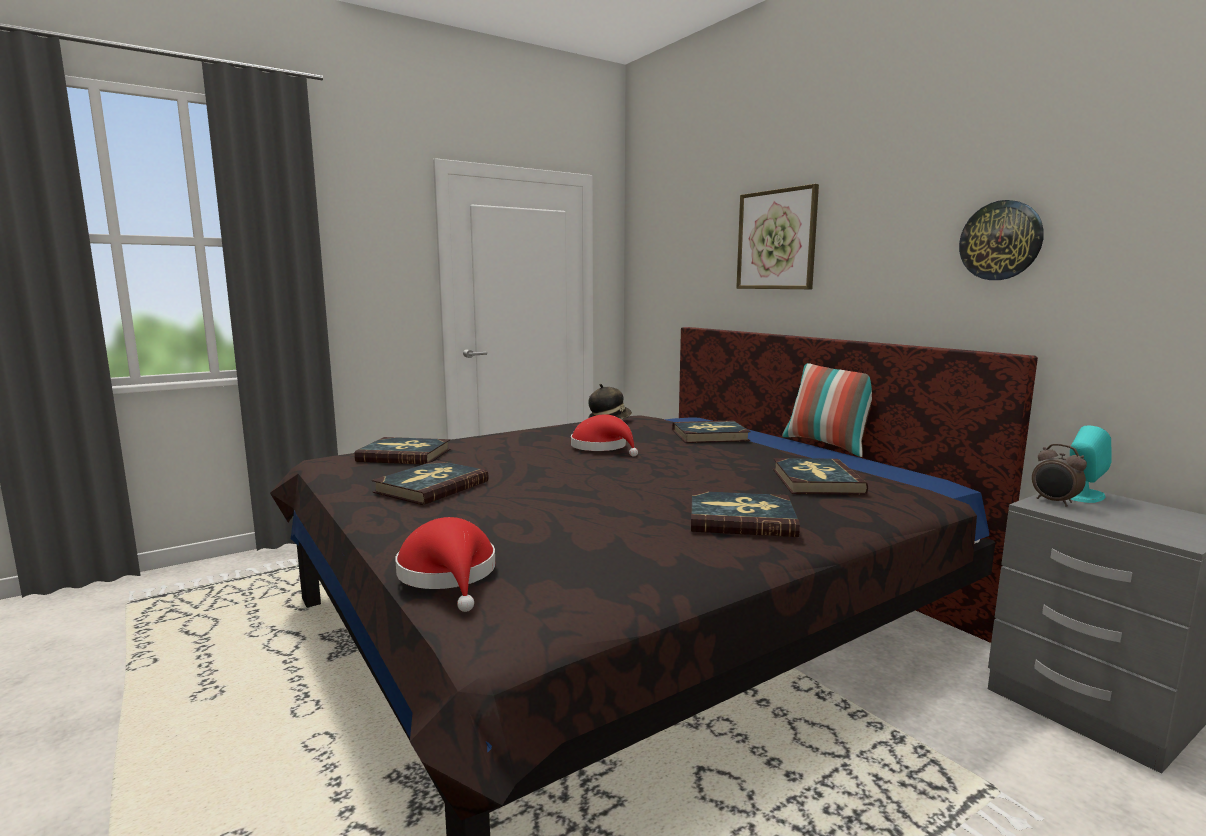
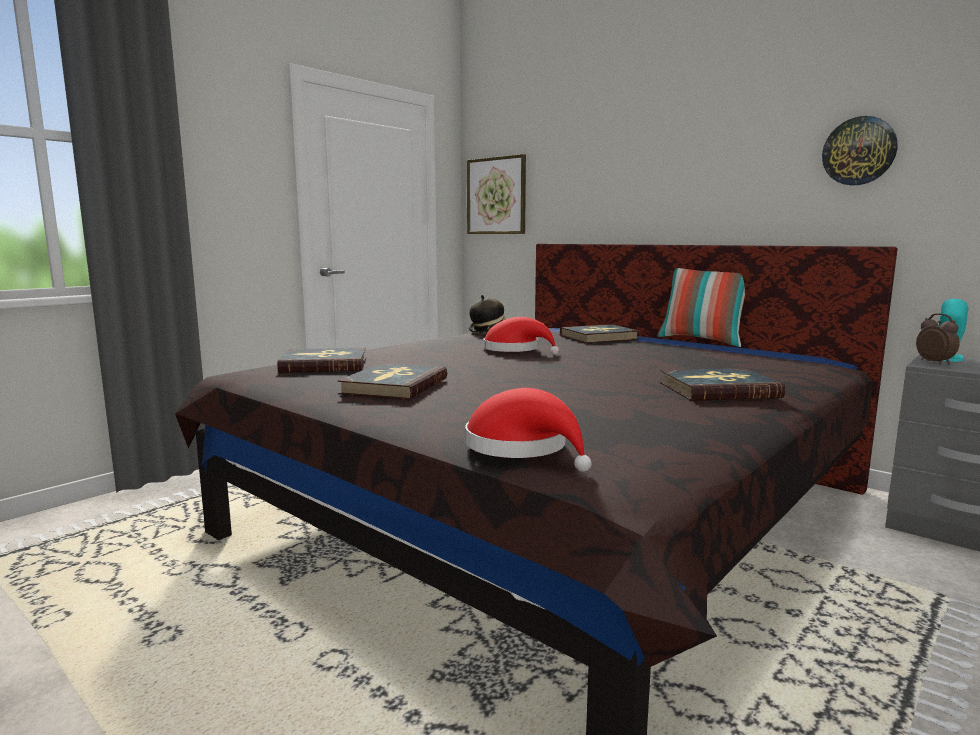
camera: 15 degrees left, 0 degrees up
(776, 240) = (636, 157): picture -> picture (496, 196)
(816, 481) = (736, 362): book -> none
(1054, 502) = (934, 362): alarm clock -> alarm clock turned 150 degrees counterclockwise

